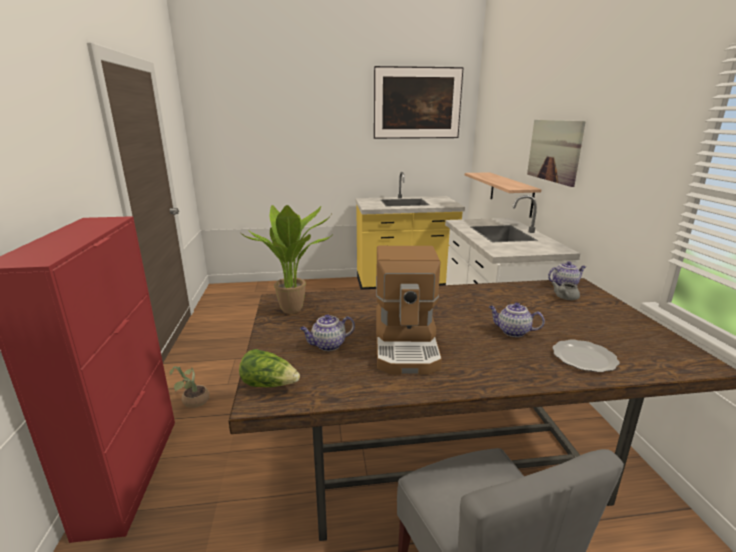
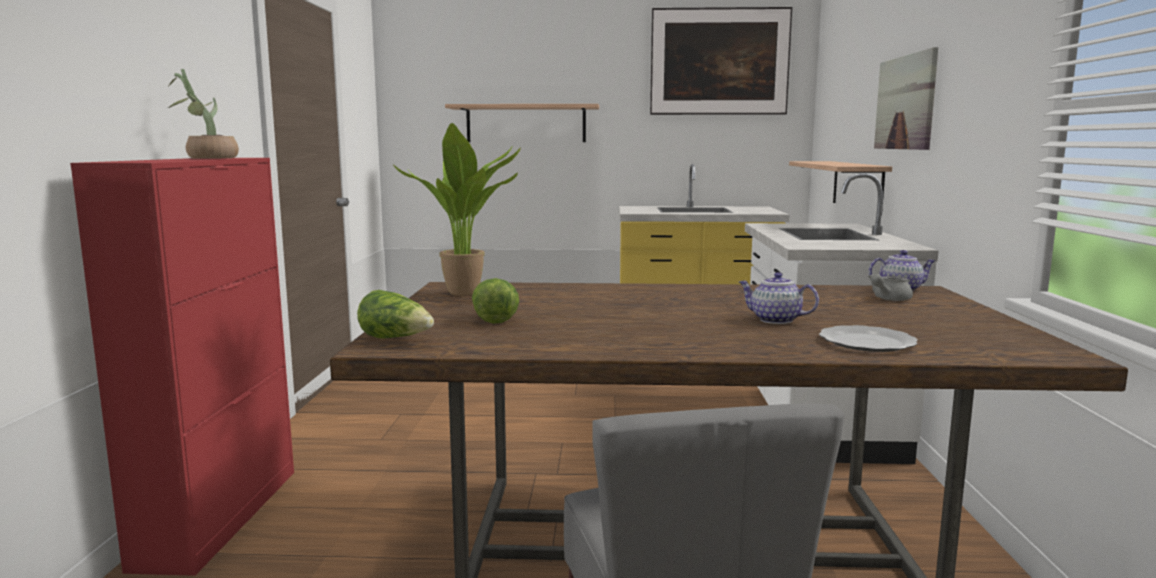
camera: 10 degrees right, 10 degrees down
(193, 402) = (325, 454): potted plant -> potted plant (206, 158)
(292, 145) = (526, 124): none -> shelf
(328, 345) = (494, 318): teapot -> lettuce
(407, 344) = (606, 322): coffee machine -> none

